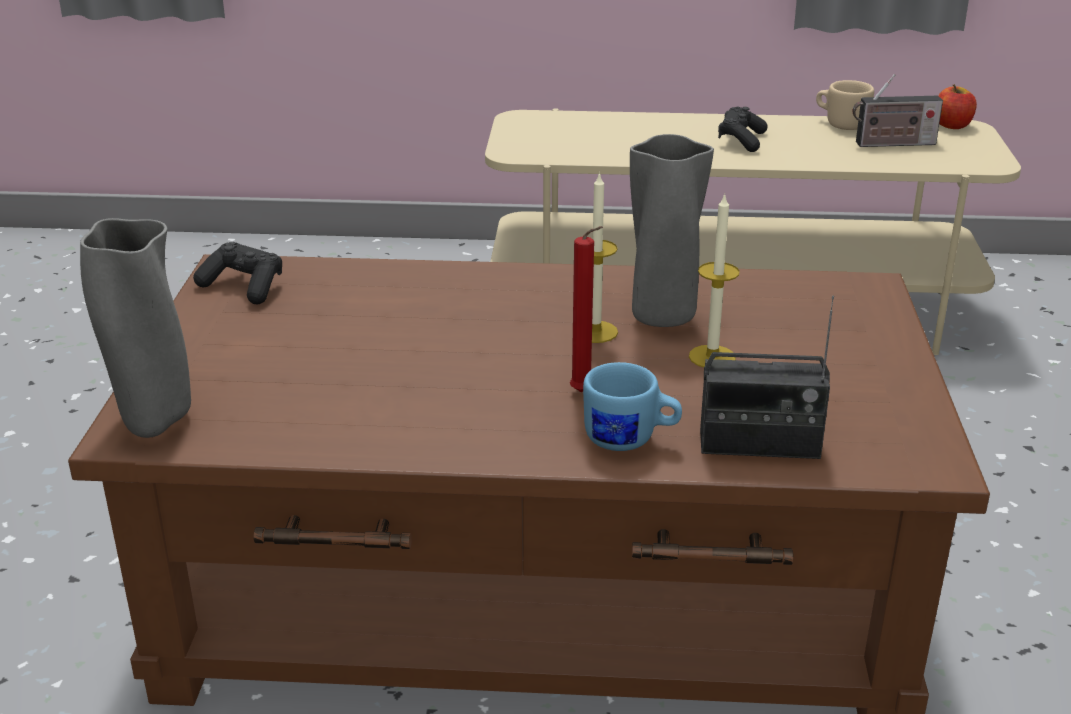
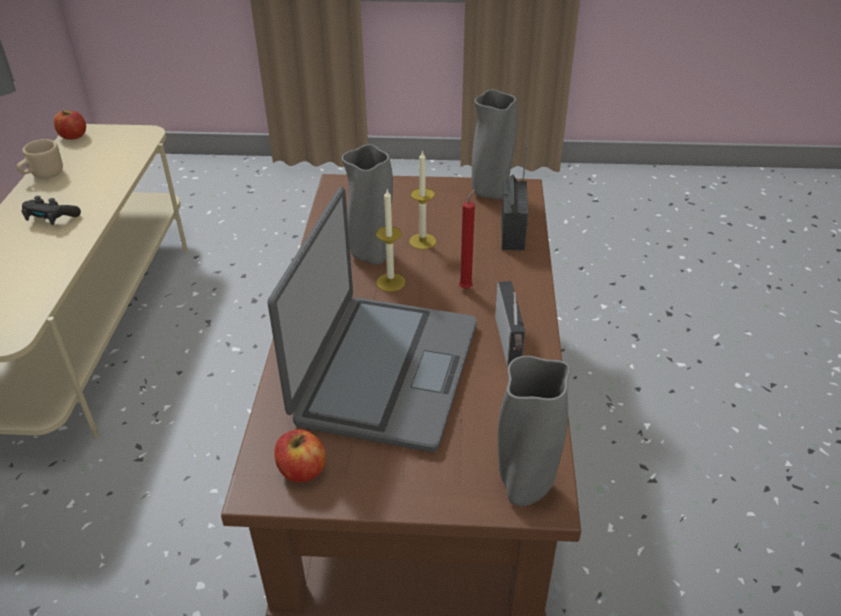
camera: 90 degrees left, 10 degrees up
(244, 287) = (302, 470): black game controller -> apple
(396, 330) = (385, 371): none -> laptop
(630, 440) = (515, 272): blue mug -> none
(891, 144) = (94, 161): radio -> radio (509, 343)
(898, 426) = (490, 193): none -> grey vase

